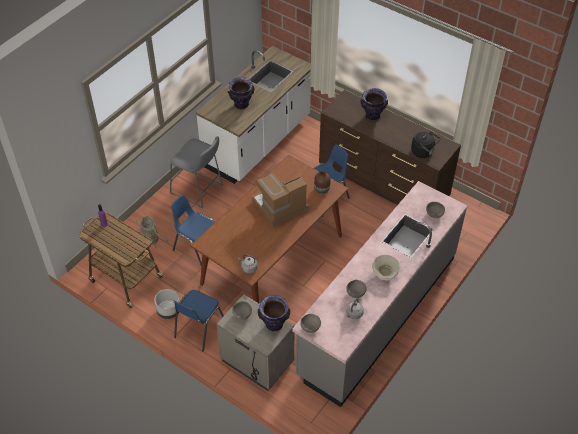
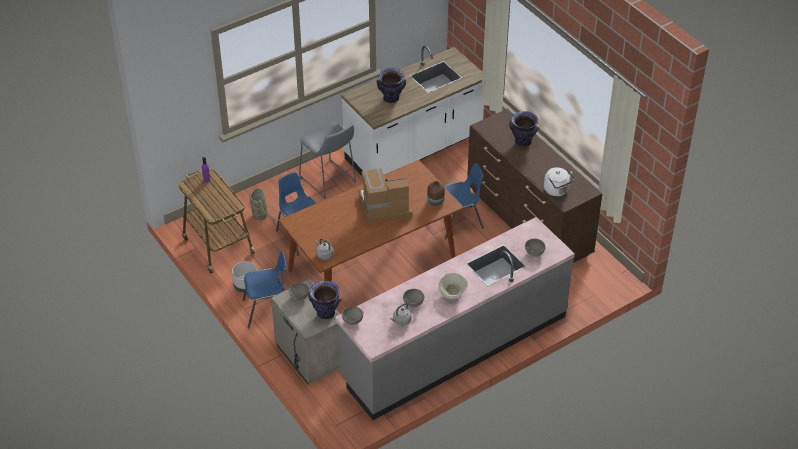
camera: 20 degrees right, 5 degrees down
(199, 329) = (268, 310): blue chair -> blue chair turned 150 degrees counterclockwise
(423, 152) = (557, 190): black kettle -> white kettle

